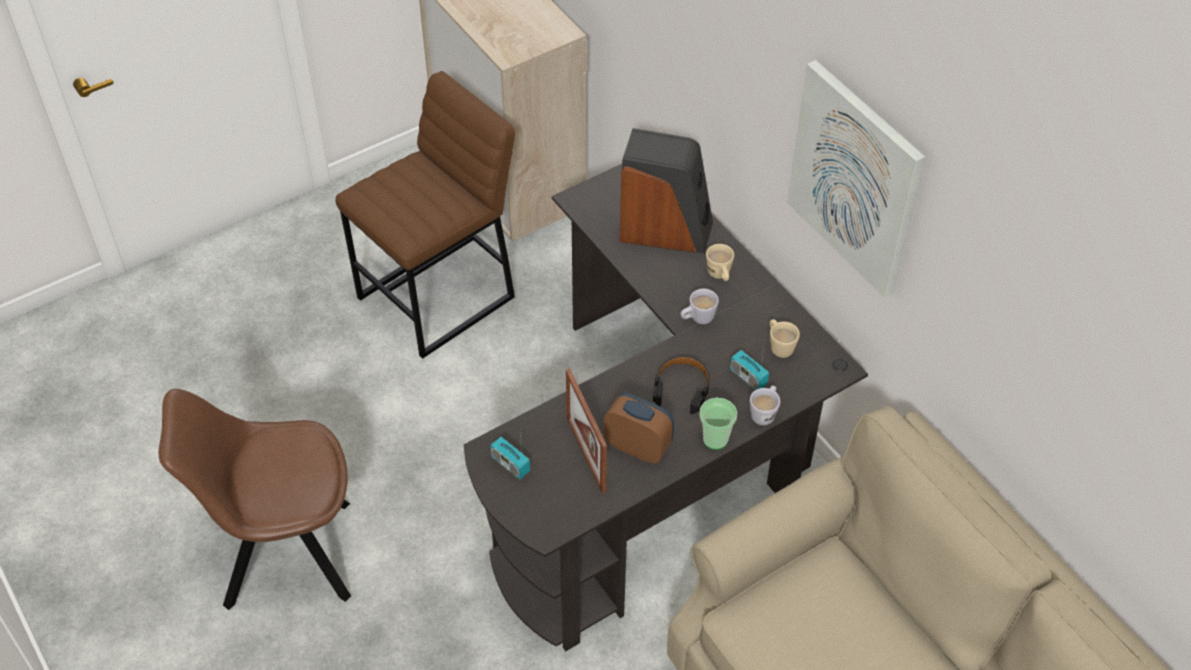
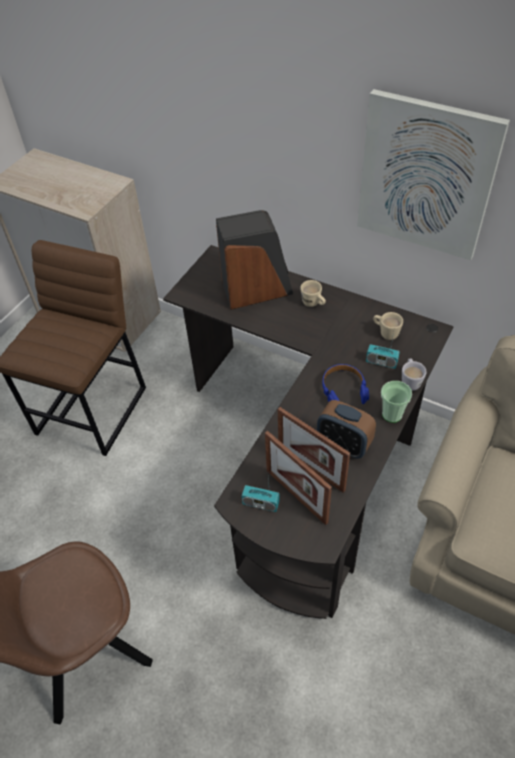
camera: 25 degrees left, 0 degrees up
(551, 474) = (296, 496): none -> picture frame
(638, 446) = (343, 445): alarm clock -> alarm clock turned 150 degrees counterclockwise
(681, 388) = (343, 389): black headphones -> blue headphones
(697, 319) = (319, 338): white mug -> none

